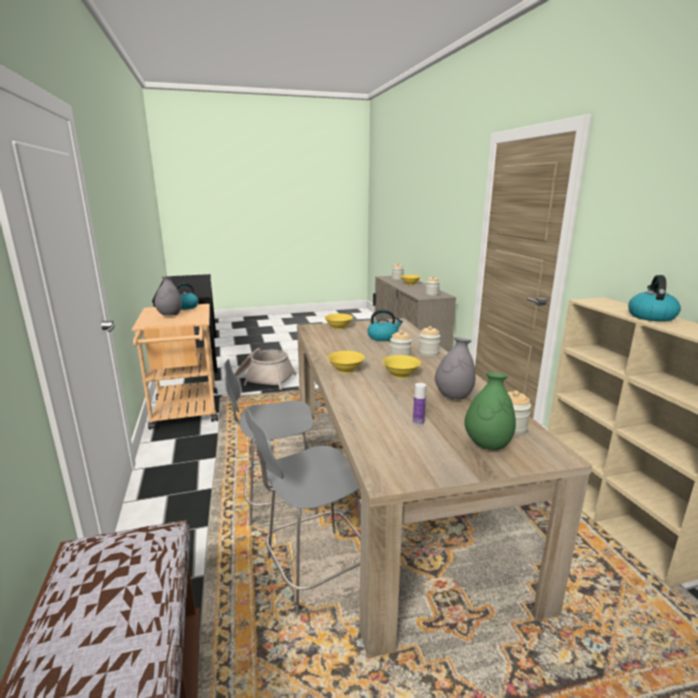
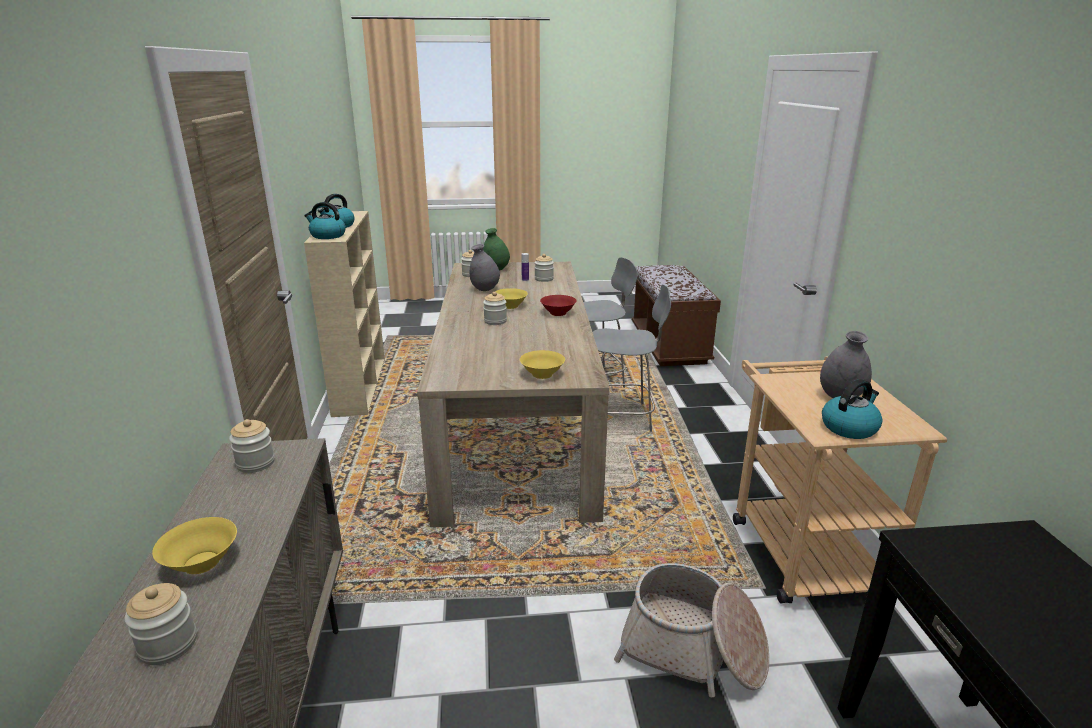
camera: 170 degrees left, 5 degrees up
(345, 370) = (558, 313): yellow bowl -> red bowl
(383, 337) = (490, 350): kettle -> kettle (327, 236)
(428, 353) = (459, 325): jar -> jar (544, 279)

